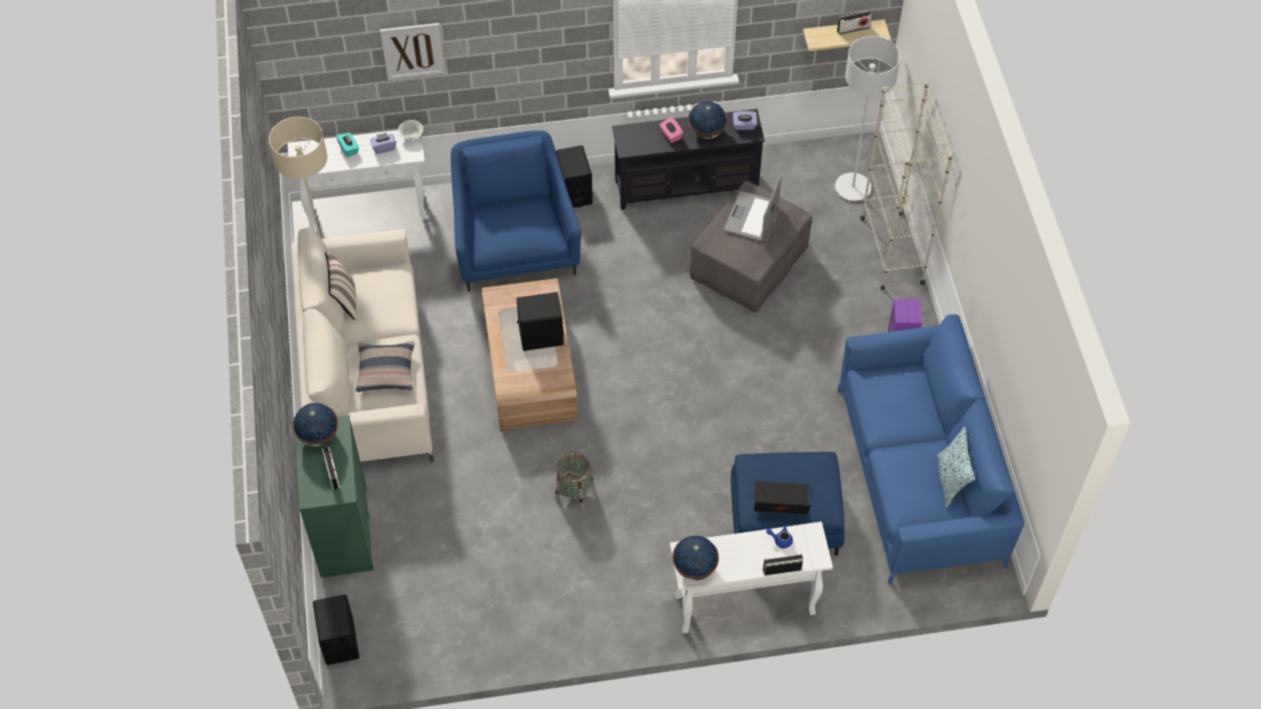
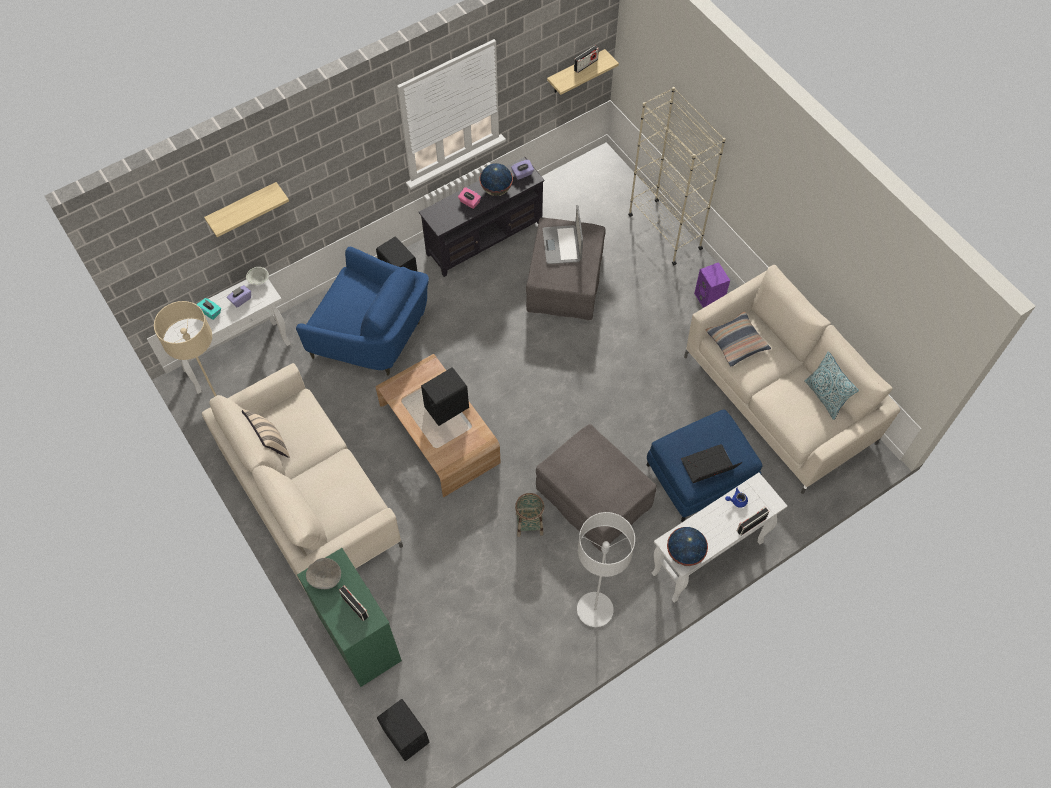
camera: 25 degrees left, 5 degrees up
(318, 436) = (325, 578): globe -> grey bowl
(386, 371) = (338, 491): pillow -> pillow (736, 342)
(413, 51) = (243, 208): picture -> shelf
(514, 243) = (373, 337): blue armchair -> blue armchair turned 150 degrees clockwise
(655, 494) = (592, 497): none -> grey ottoman
(852, 188) = (610, 193): grey floor lamp -> grey floor lamp (595, 610)
(919, 475) = (778, 399): blue sofa -> beige sofa

